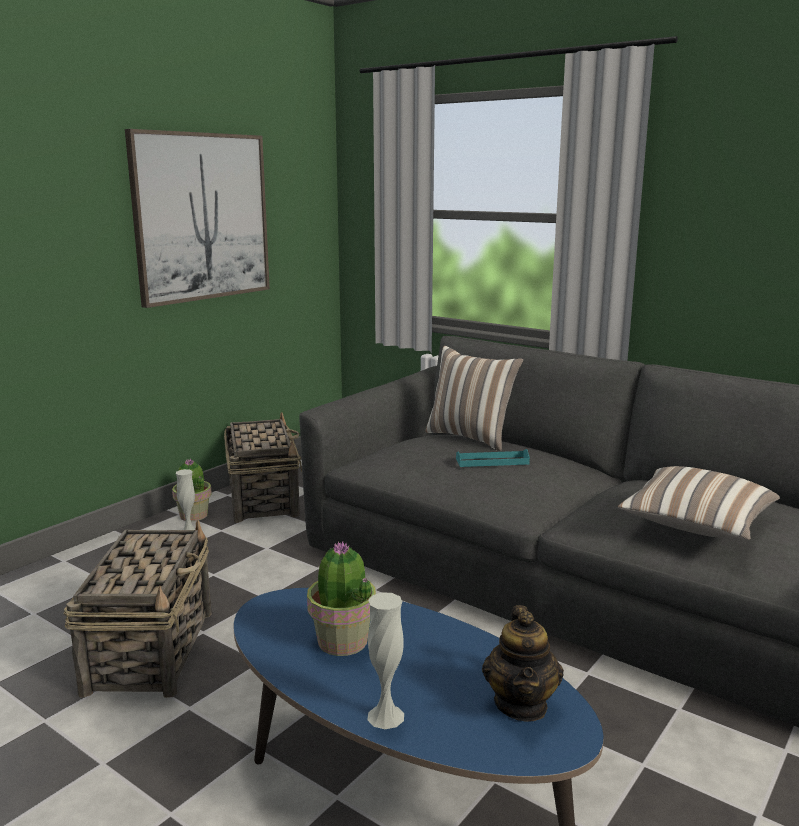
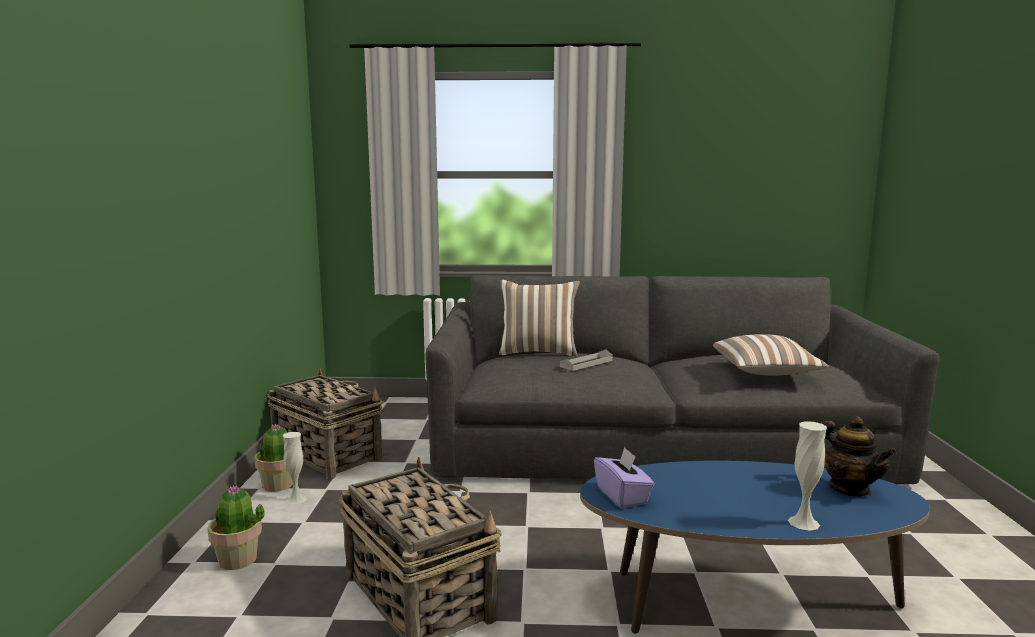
camera: 35 degrees left, 5 degrees down
(202, 217) = (247, 174): picture -> none
(276, 616) = (622, 496): none -> purple tissue box
(342, 642) = (696, 495): potted plant -> potted plant (238, 560)
(492, 461) = (586, 363): turquoise tray -> grey tray

